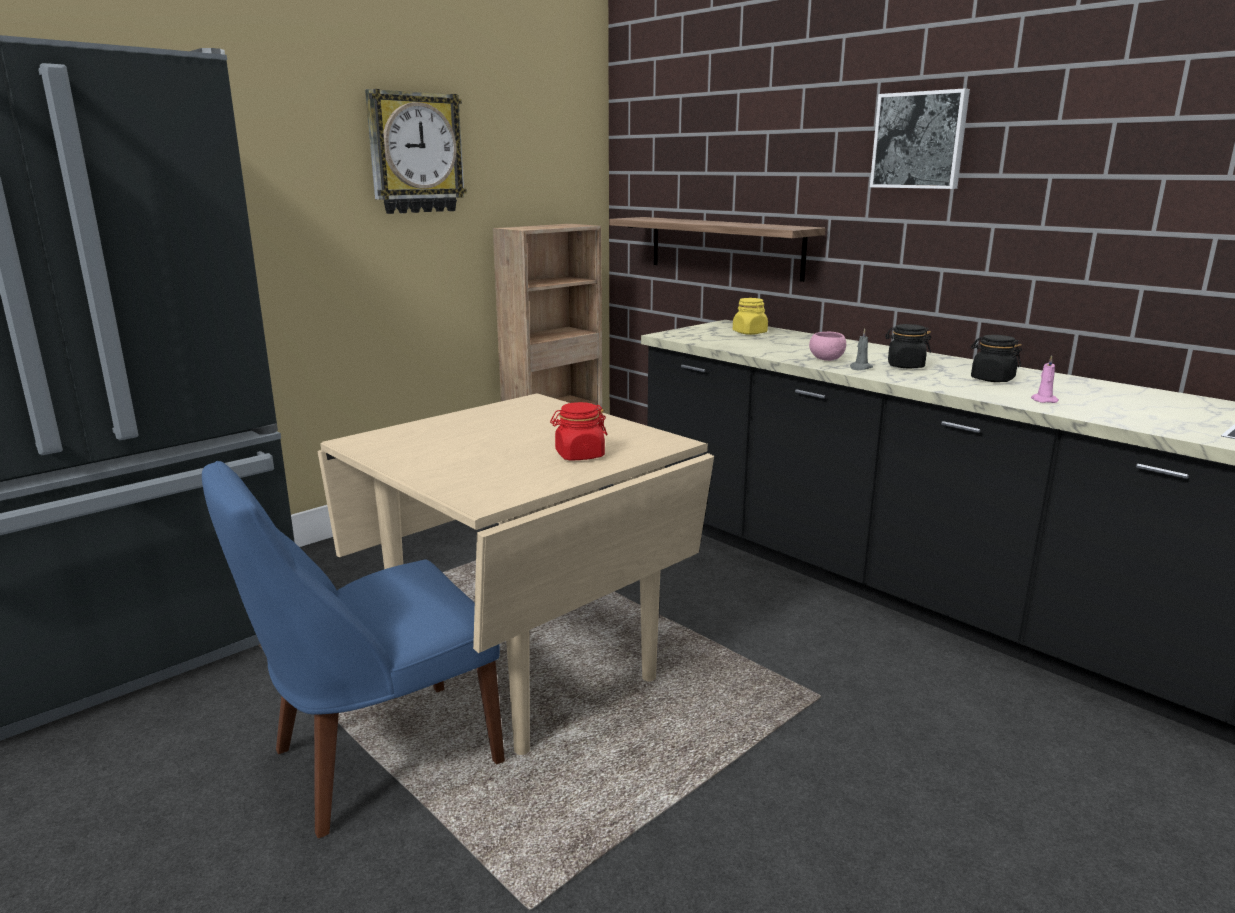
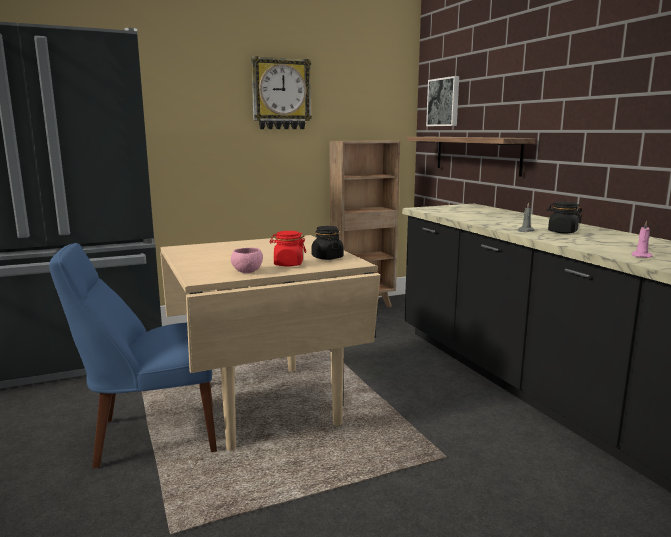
camera: 20 degrees right, 5 degrees down
(750, 333) = (478, 210): yellow jar -> none
(826, 359) = (508, 225): pink bowl -> pink bowl (247, 272)
(919, 140) = (594, 72): picture -> picture (444, 102)
(992, 379) = (620, 242): black jar -> black jar (327, 257)

